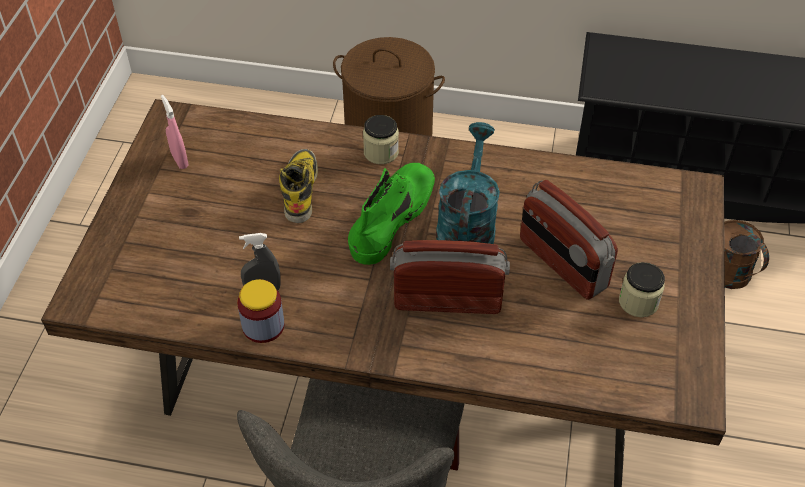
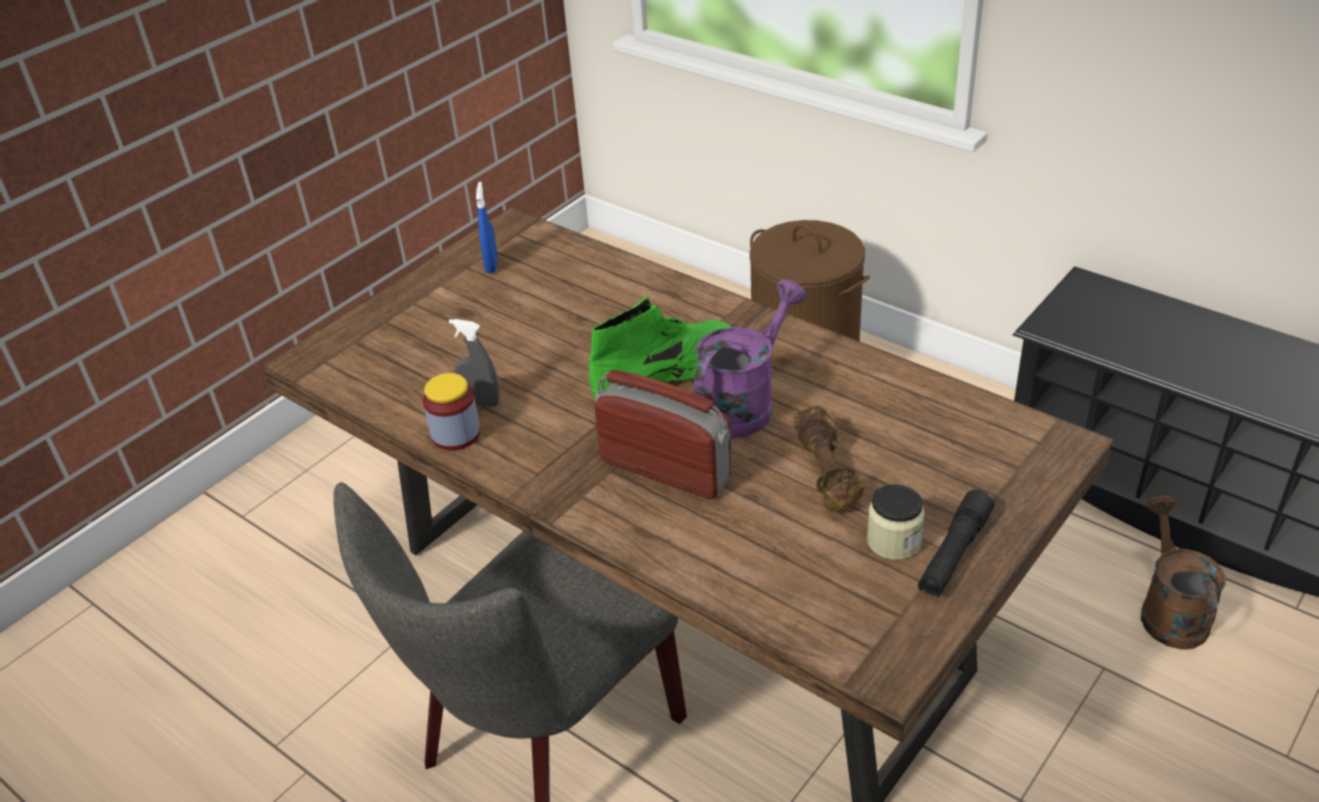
camera: 30 degrees right, 10 degrees down
(180, 160) = (491, 265): pink spray bottle -> blue spray bottle
(300, 189) = (590, 321): boot -> none
(381, 152) = (701, 309): jar -> none
(466, 226) = (743, 403): turquoise watering can -> purple watering can
(562, 264) = (827, 473): radio -> brown dumbbell
(681, 297) = (954, 554): none -> black flashlight

